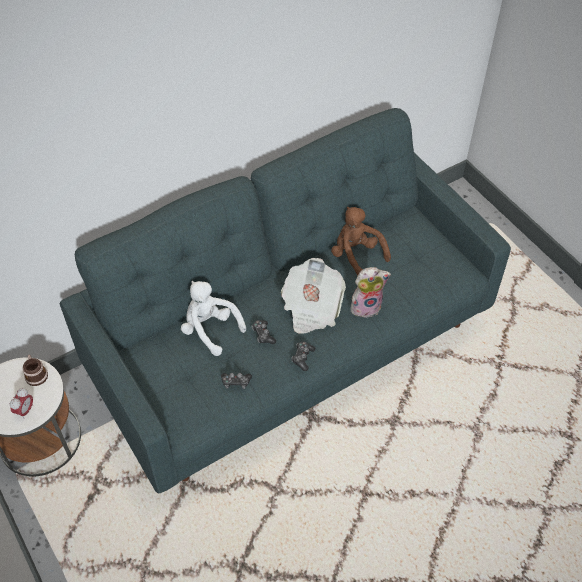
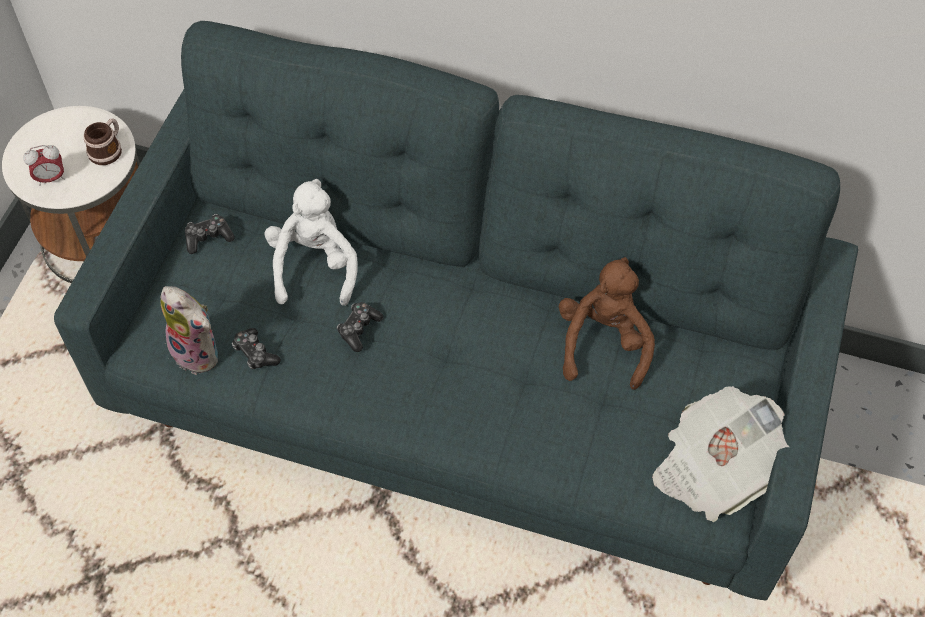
camera: 50 degrees right, 5 degrees up
(302, 358) = (362, 401): game controller -> game controller (208, 237)
(311, 308) = (455, 352): newspaper -> newspaper (713, 468)
(366, 306) = (523, 416): plush toy -> plush toy (199, 352)

